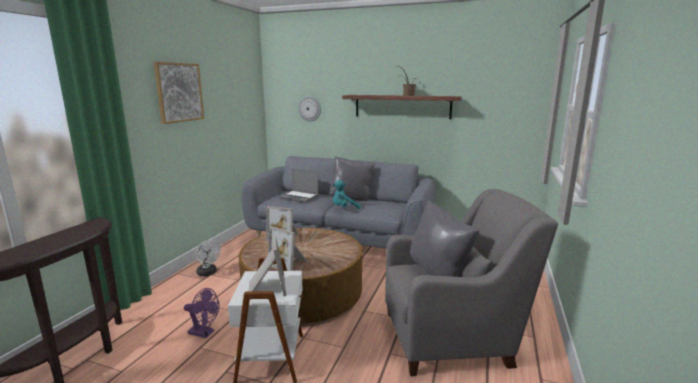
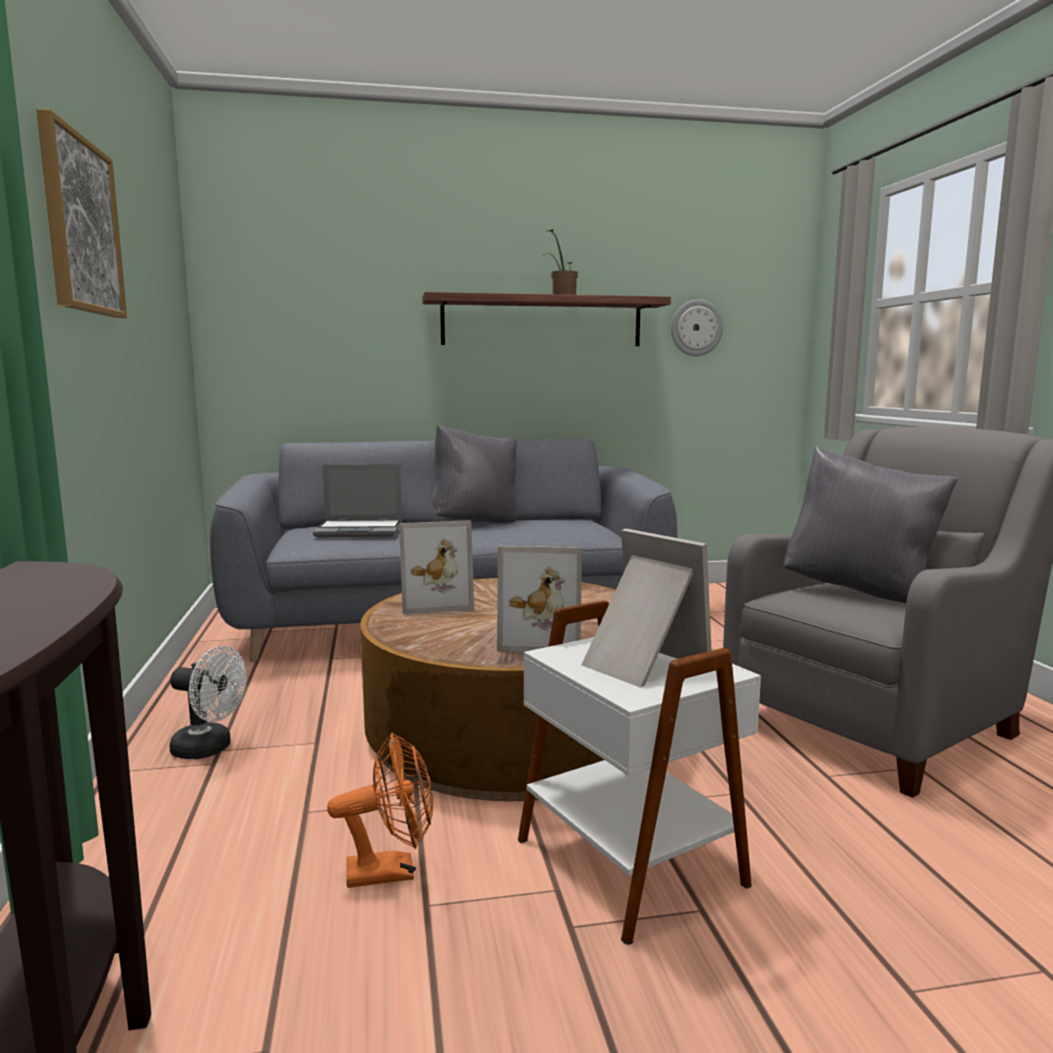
camera: 30 degrees left, 5 degrees down
(204, 333) = (392, 871): purple fan -> orange fan
(309, 108) = (323, 329): wall clock -> wall clock (696, 328)
(344, 208) = (496, 535): turquoise plush toy -> none

